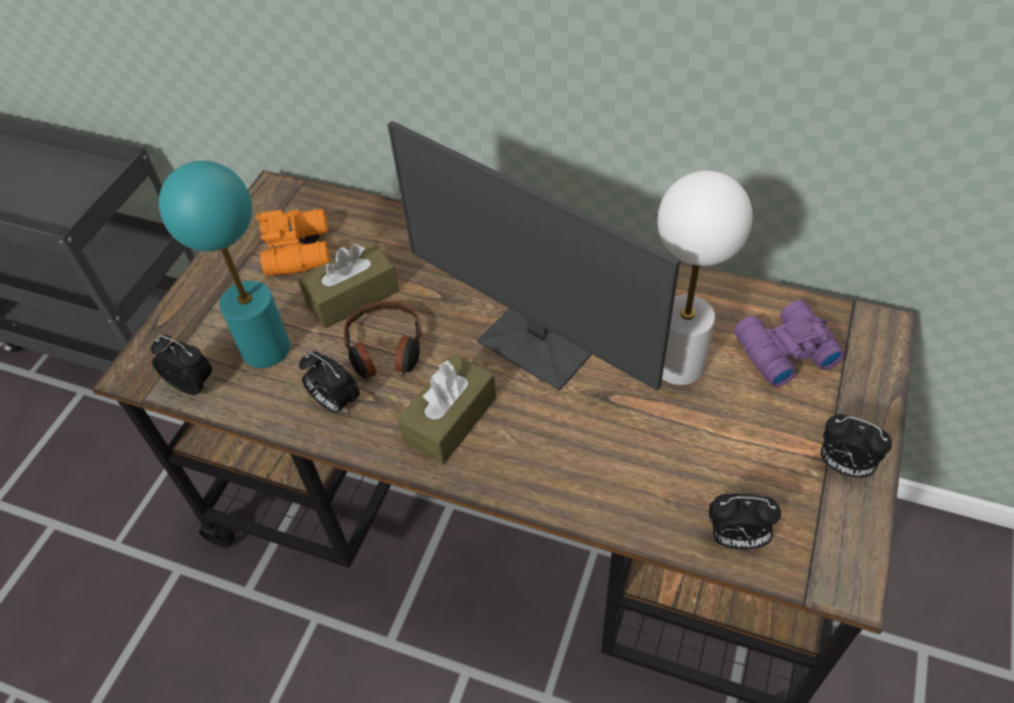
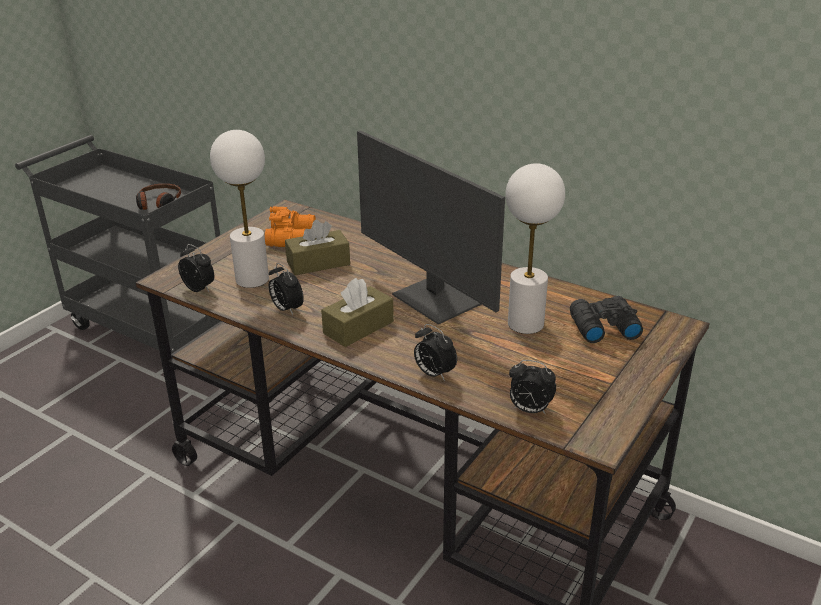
camera: 10 degrees right, 20 degrees down
(266, 348) = (252, 279): turquoise table lamp -> white table lamp
(385, 350) = (329, 290): headphones -> headphones (159, 204)
(782, 351) = (602, 327): purple binoculars -> black binoculars
(843, 466) = (621, 387): alarm clock -> alarm clock (433, 374)

